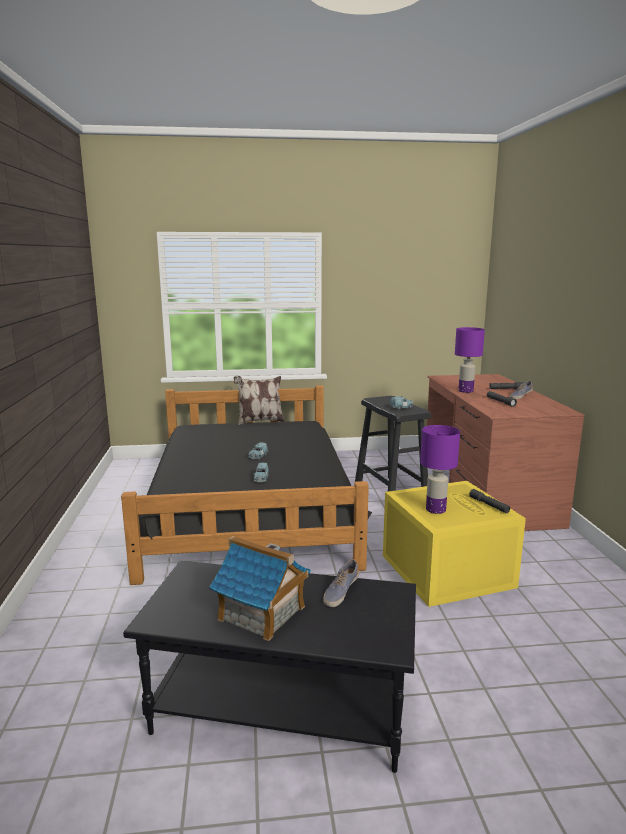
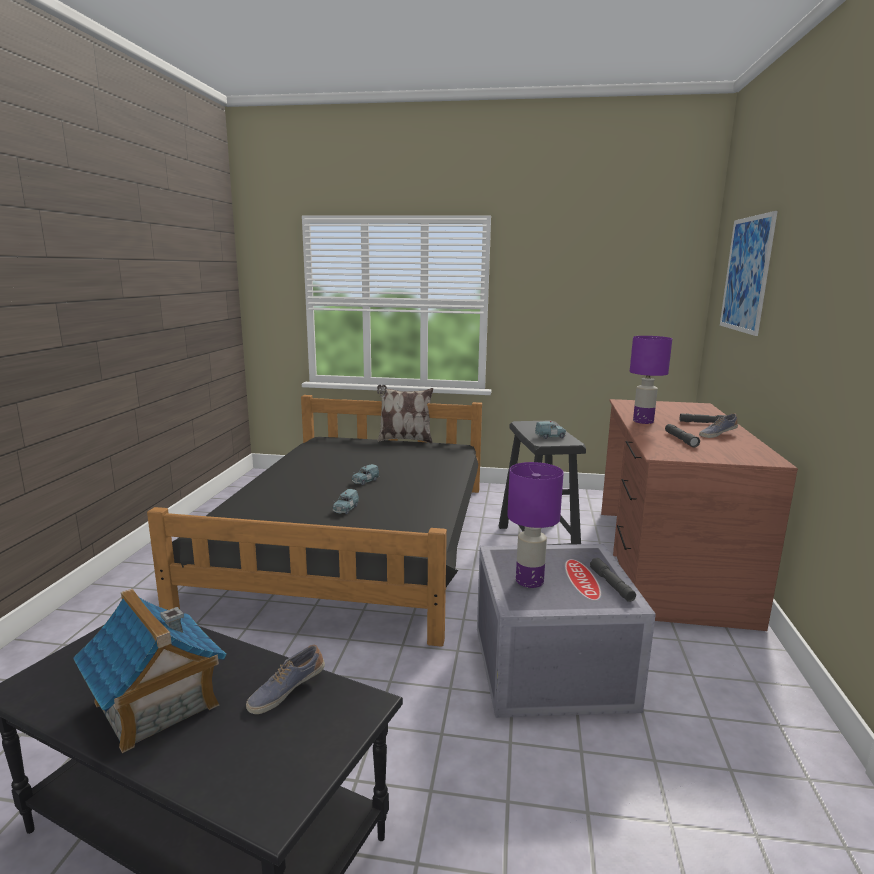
camera: 15 degrees right, 0 degrees up
(444, 570) = (548, 665): yellow storage box -> grey storage box
(523, 279) = (746, 274): none -> picture

